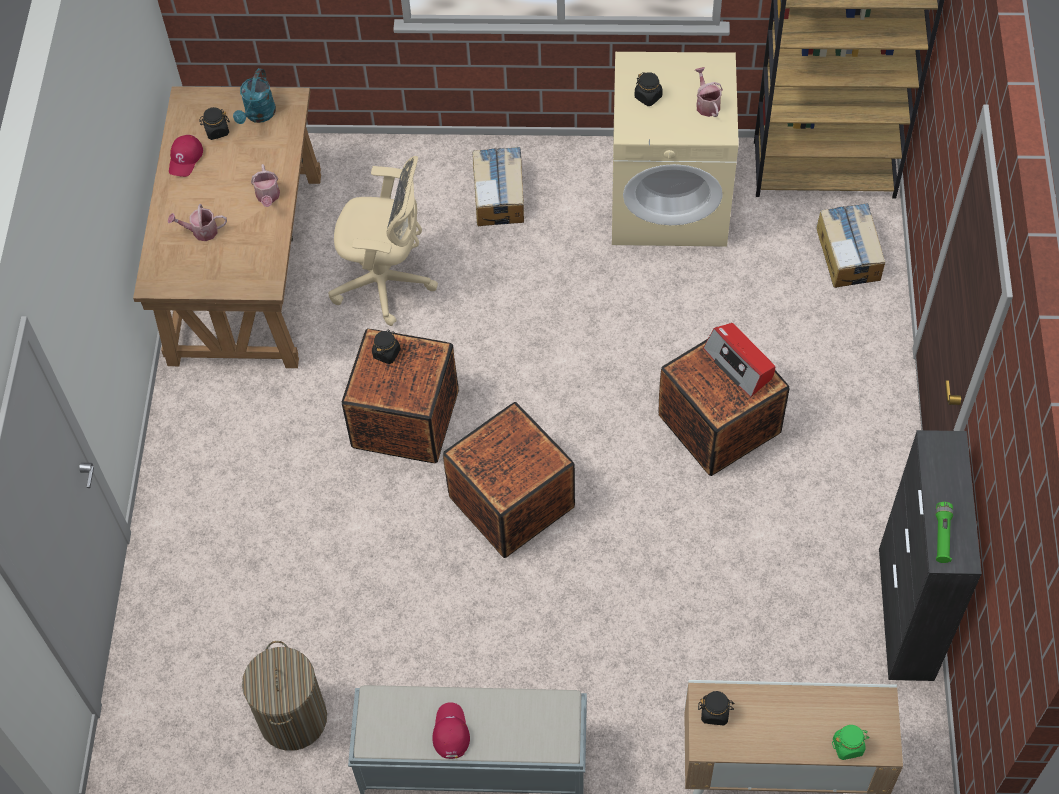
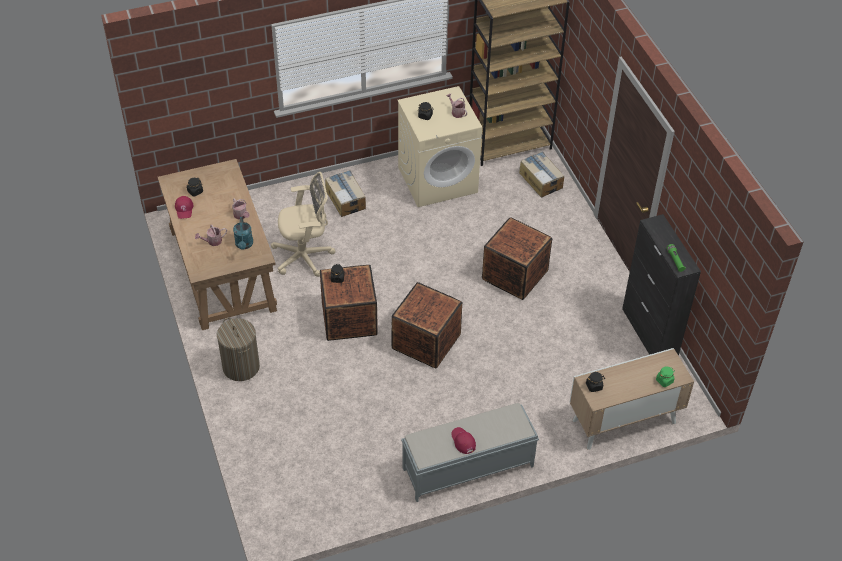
camera: 25 degrees left, 10 degrees down
(258, 115) = (214, 178): turquoise watering can -> turquoise watering can (244, 245)
(293, 718) = (361, 478): laundry basket -> laundry basket (241, 367)
(739, 364) = (522, 234): radio -> none

